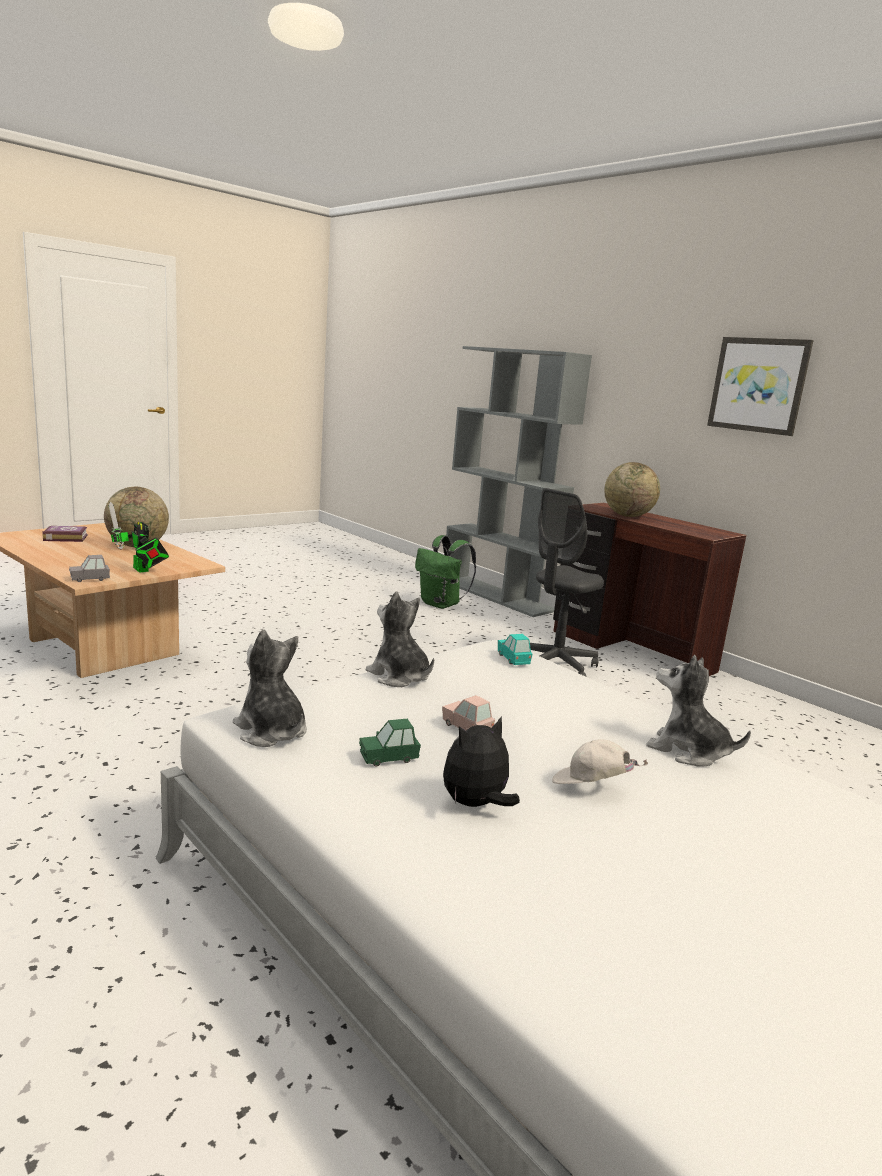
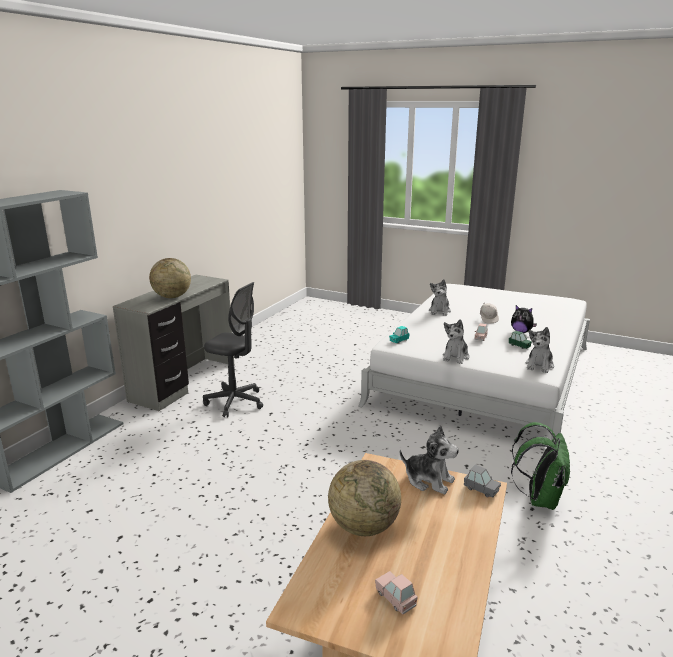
camera: 110 degrees left, 5 degrees up
(64, 537) = (395, 598): book -> pink toy car
(142, 570) = (429, 480): toy robot -> plush toy
(441, 604) = (109, 473): green backpack -> green backpack (539, 498)
(630, 652) = (185, 382): brown desk -> grey desk
(758, 385) = (173, 185): picture -> none

